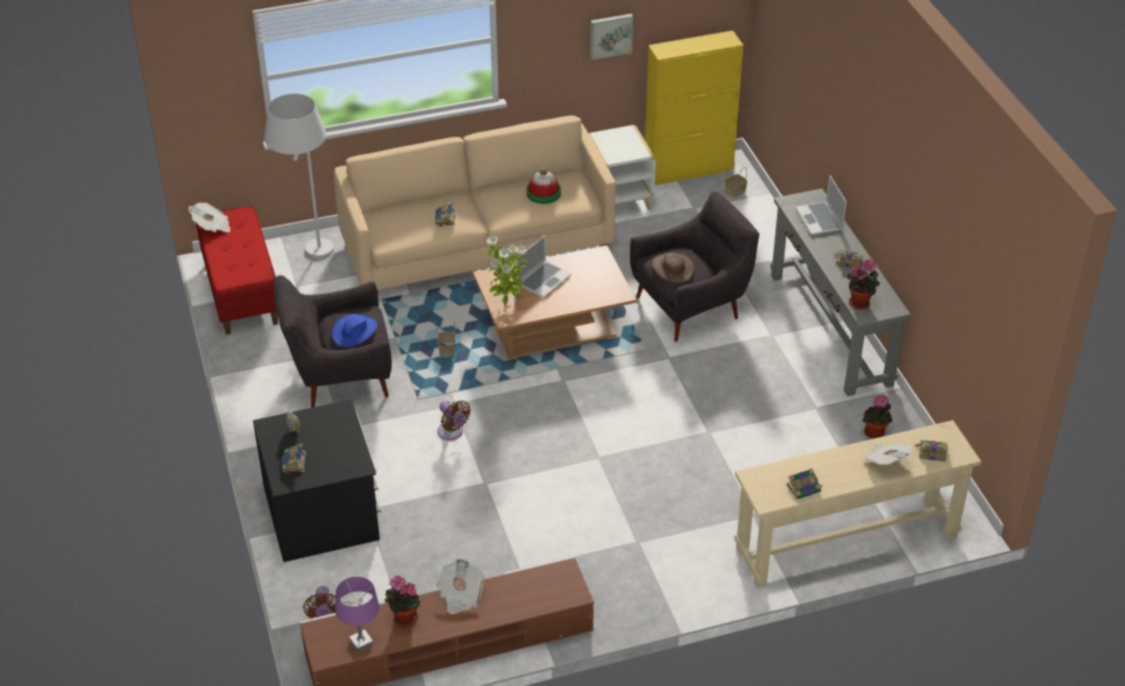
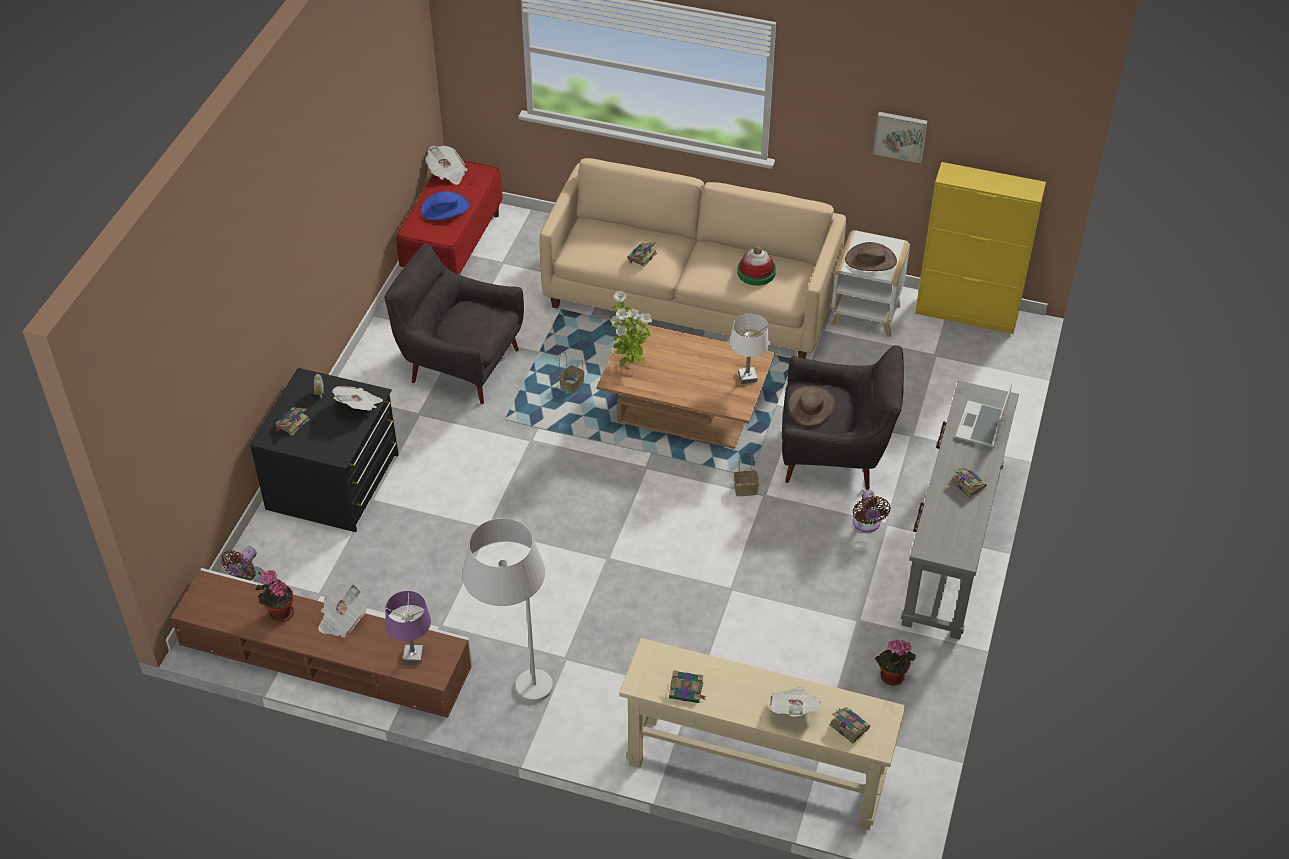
camera: 35 degrees right, 5 degrees up
(310, 258) = (537, 241): white floor lamp -> white floor lamp (515, 694)
(338, 424) = (359, 406): none -> newspaper
(354, 331) = (470, 328): blue hat -> blue hat (445, 208)
(361, 642) = (228, 614): purple table lamp -> purple table lamp (413, 656)
(452, 433) = (504, 466): brown fan -> brown fan (866, 524)
(543, 280) = (682, 359): laptop -> none
(605, 271) = (747, 377): none -> white table lamp
(622, 148) = (871, 260): none -> brown hat
(735, 191) = (994, 357): basket -> basket (746, 488)
(861, 303) = (935, 534): potted plant -> none

